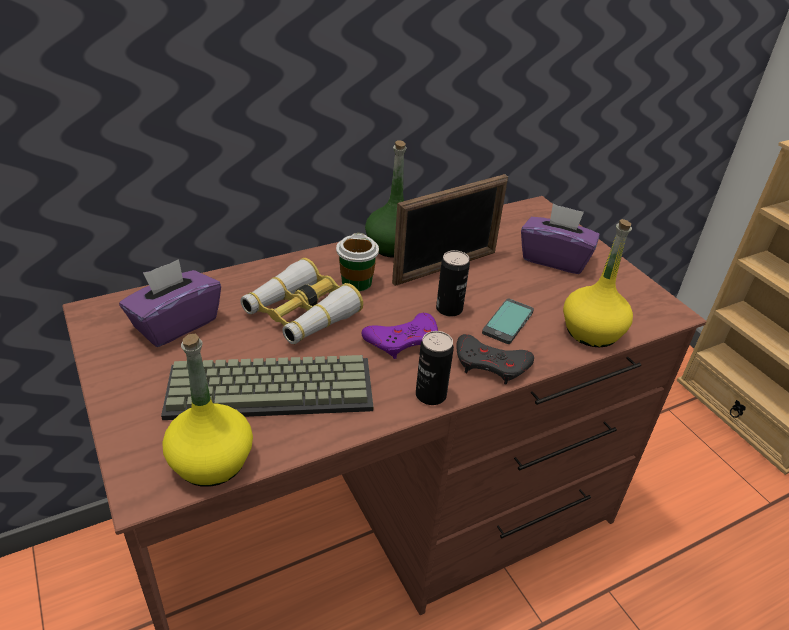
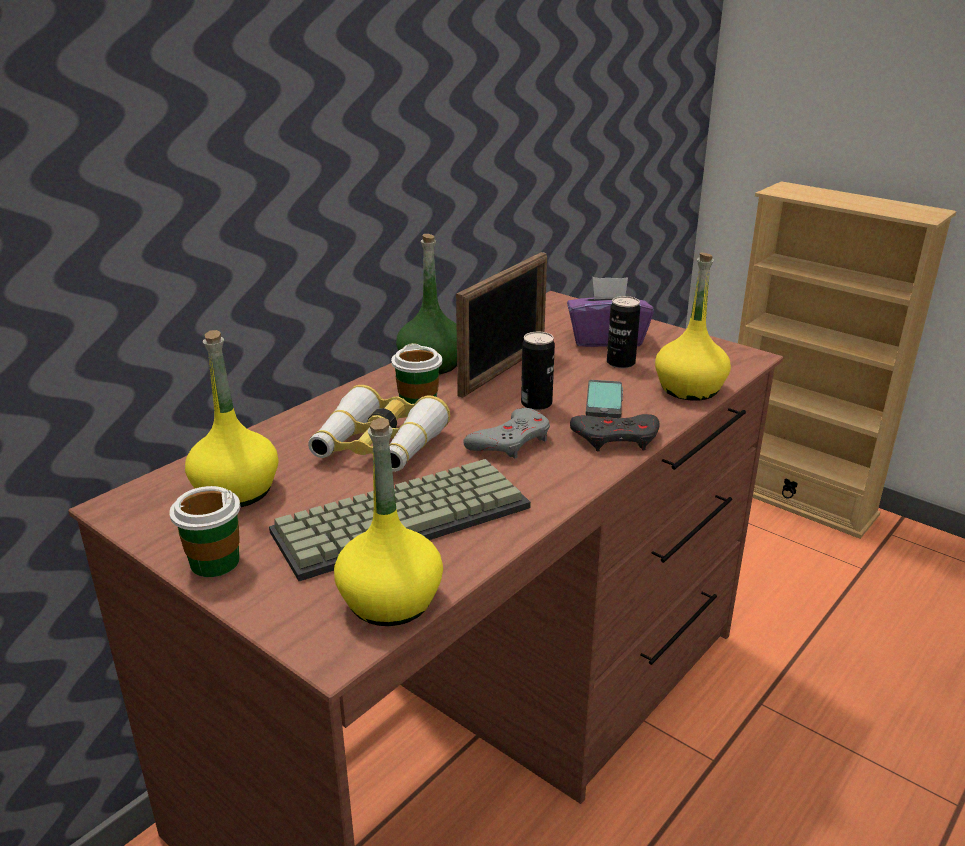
camera: 20 degrees left, 10 degrees down
(120, 382) = (214, 562): none -> cup
(175, 324) = (236, 491): purple tissue box -> yellow bottle
(403, 340) = (511, 441): purple game controller -> grey game controller
(430, 395) = (578, 479): can -> can (620, 363)

